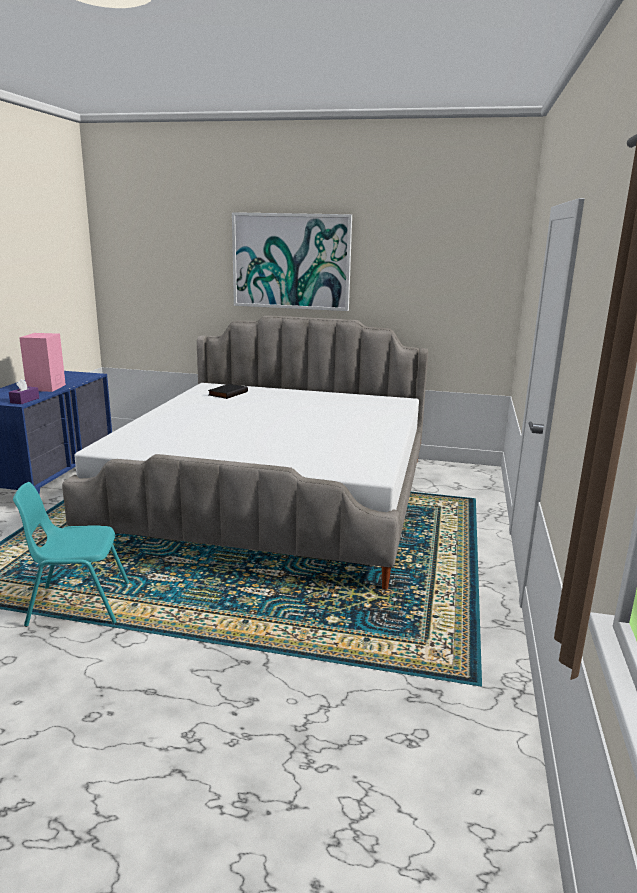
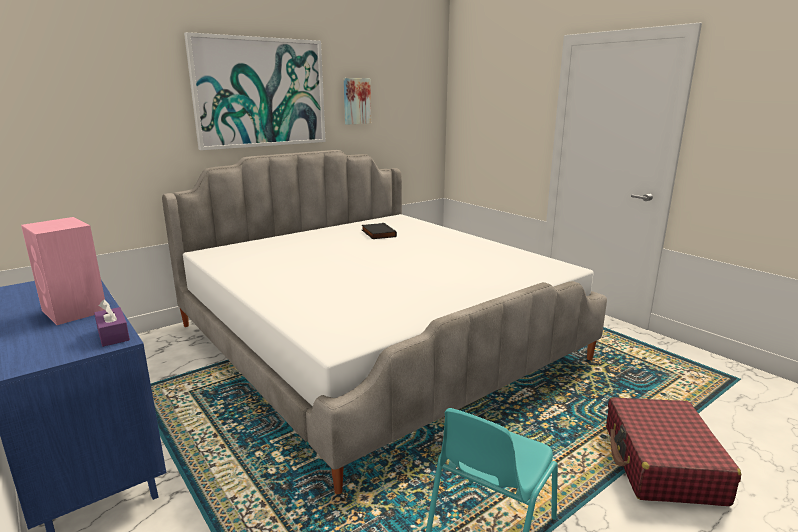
camera: 50 degrees left, 0 degrees up
(227, 393) = (252, 253): black book -> black book (377, 233)
(234, 658) = (662, 464): none -> red suitcase
(391, 273) = (356, 101): none -> picture

